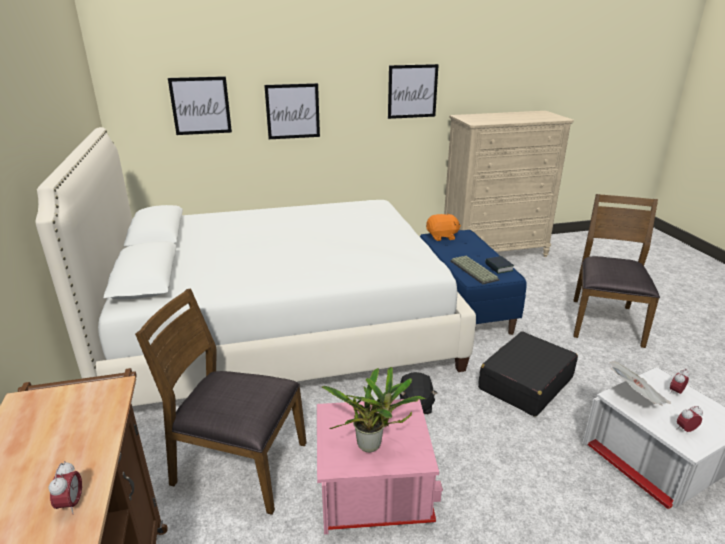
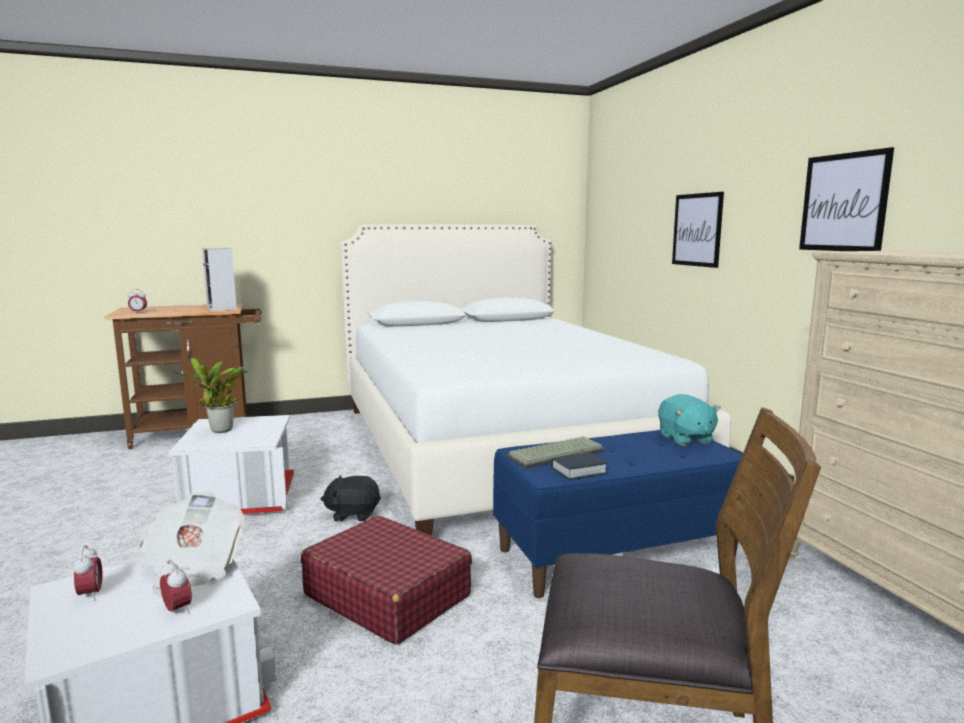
camera: 85 degrees right, 15 degrees down
(98, 397) = (223, 309): none -> speaker
(200, 105) = (633, 219): picture -> none
(238, 465) = (296, 449): brown chair -> none
(373, 486) = (241, 496): pink storage box -> white storage box
(442, 237) = (685, 439): orange plush toy -> turquoise plush toy
(525, 383) = (387, 595): black suitcase -> red suitcase

